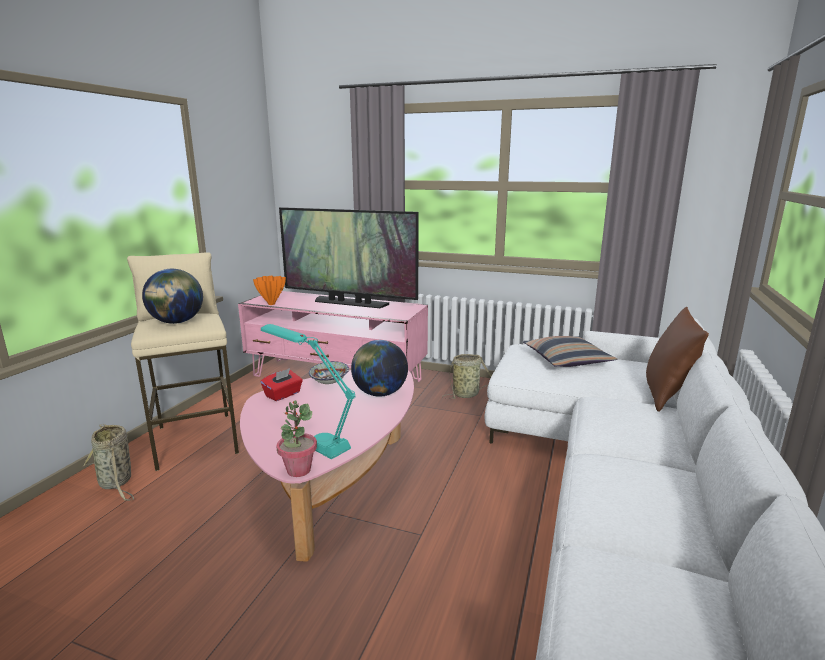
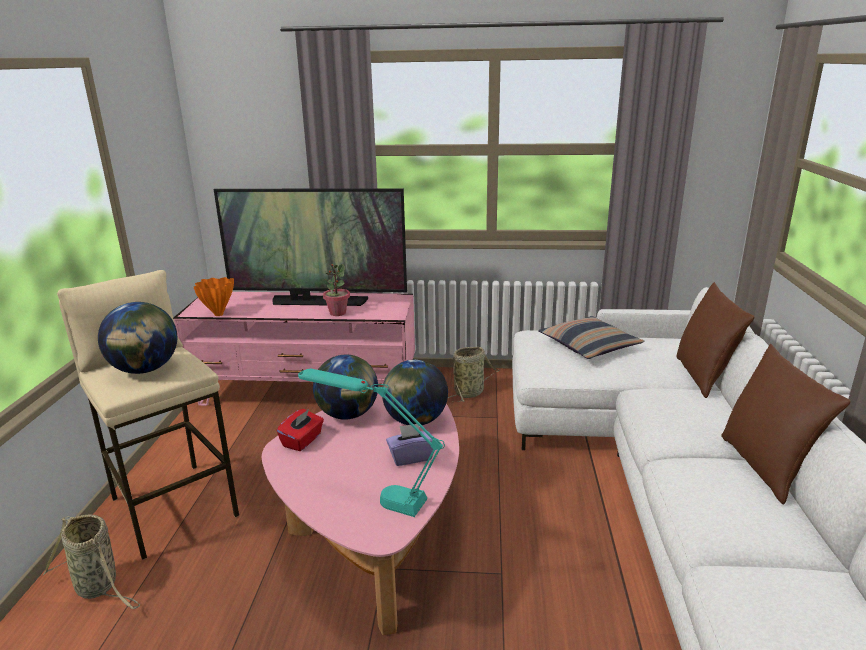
camera: 15 degrees left, 5 degrees up
(298, 470) = (386, 538): potted plant -> potted plant (337, 313)
(330, 382) = (348, 414): bowl -> globe
(358, 417) = (411, 457): none -> purple tissue box
(688, 475) = (765, 467): none -> brown pillow

